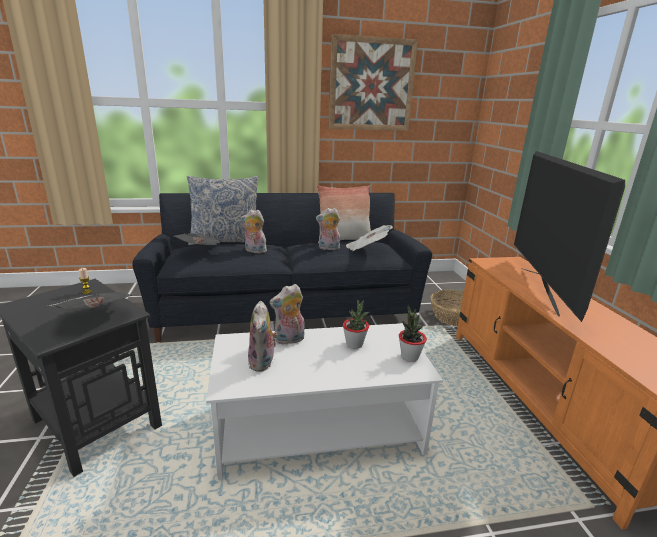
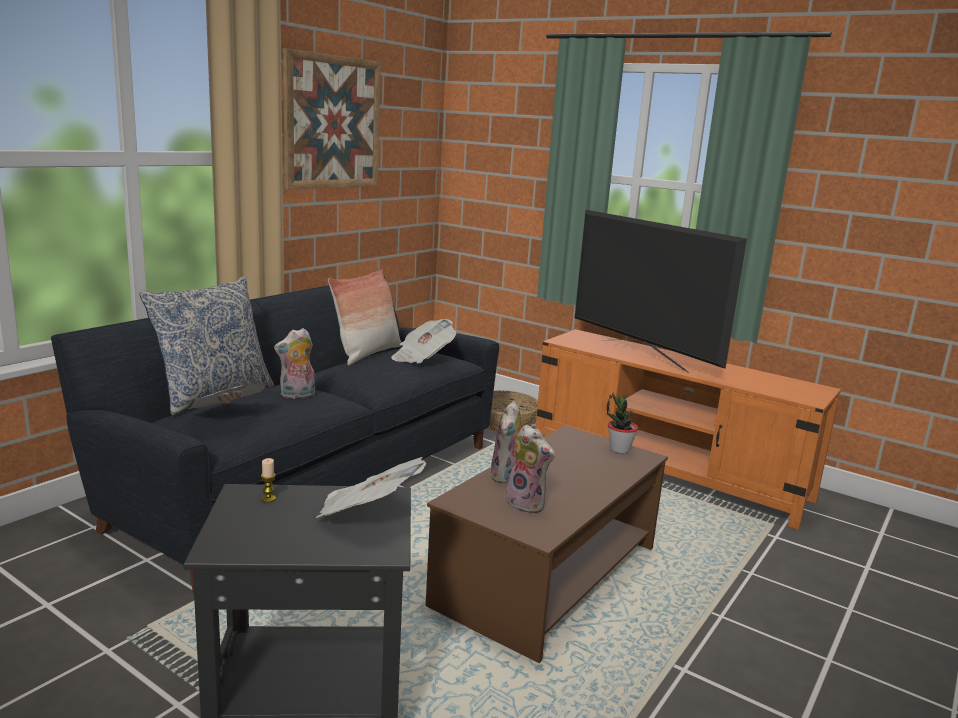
camera: 45 degrees left, 5 degrees down
(320, 428) = (548, 575): white coffee table -> brown coffee table
(328, 248) = (379, 368): plush toy -> none
(354, 344) = (564, 457): potted plant -> none

